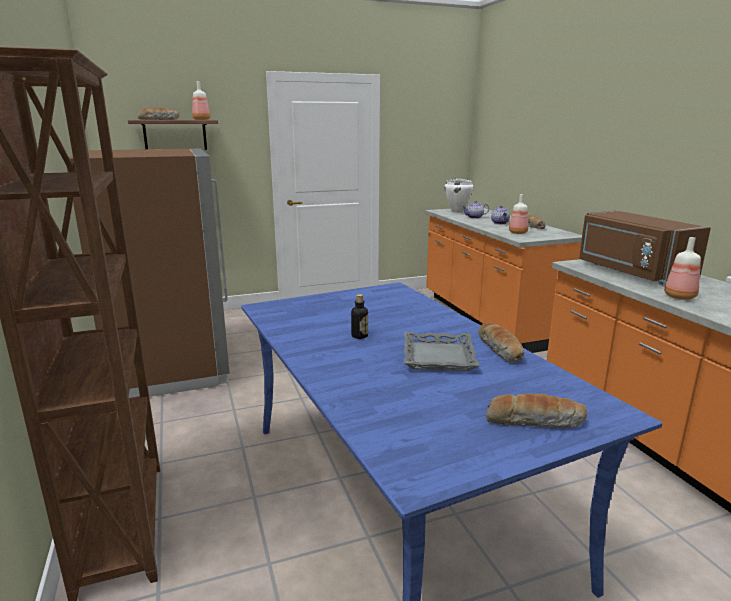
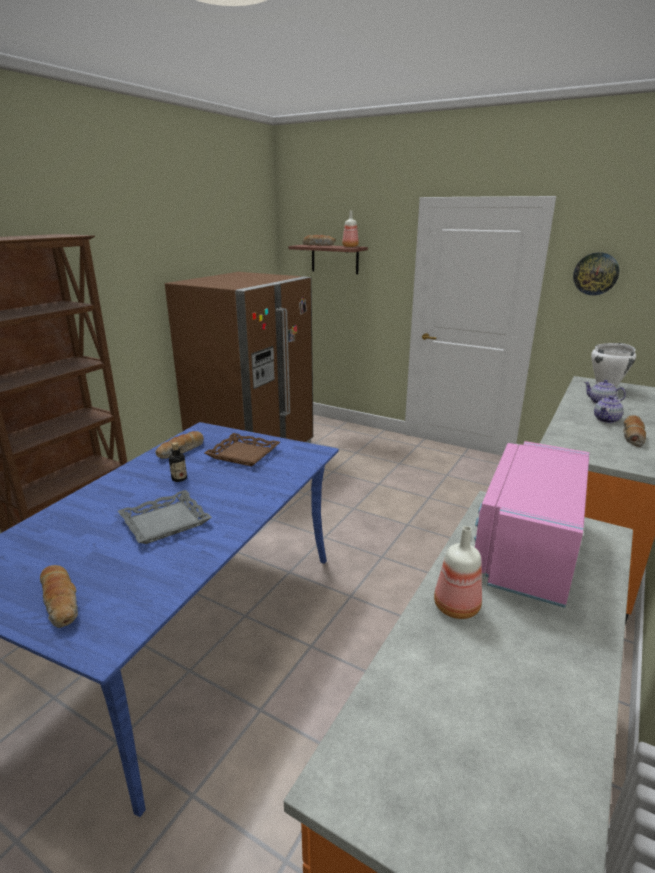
camera: 50 degrees right, 5 degrees up
(353, 307) = (243, 454): none -> brown tray
(414, 133) = (596, 273): none -> wall clock
(500, 349) = (210, 544): bread -> bread (181, 451)
(517, 232) = (580, 440): bottle -> none
(631, 272) = (525, 549): brown microwave -> pink microwave

